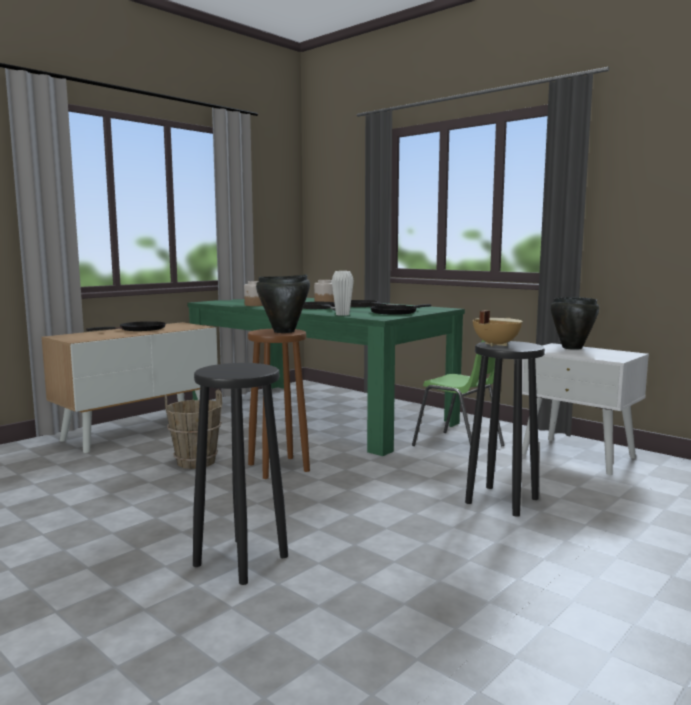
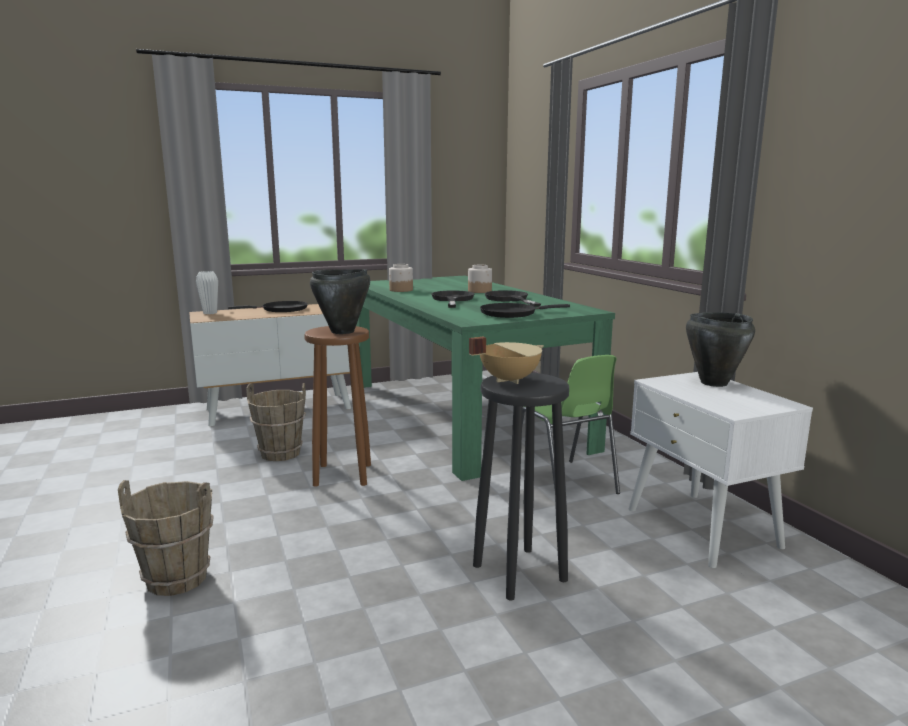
camera: 25 degrees right, 5 degrees up
(242, 560) = (177, 578): black stool -> brown bucket
(342, 314) = (444, 312): white vase -> white vase (210, 313)

